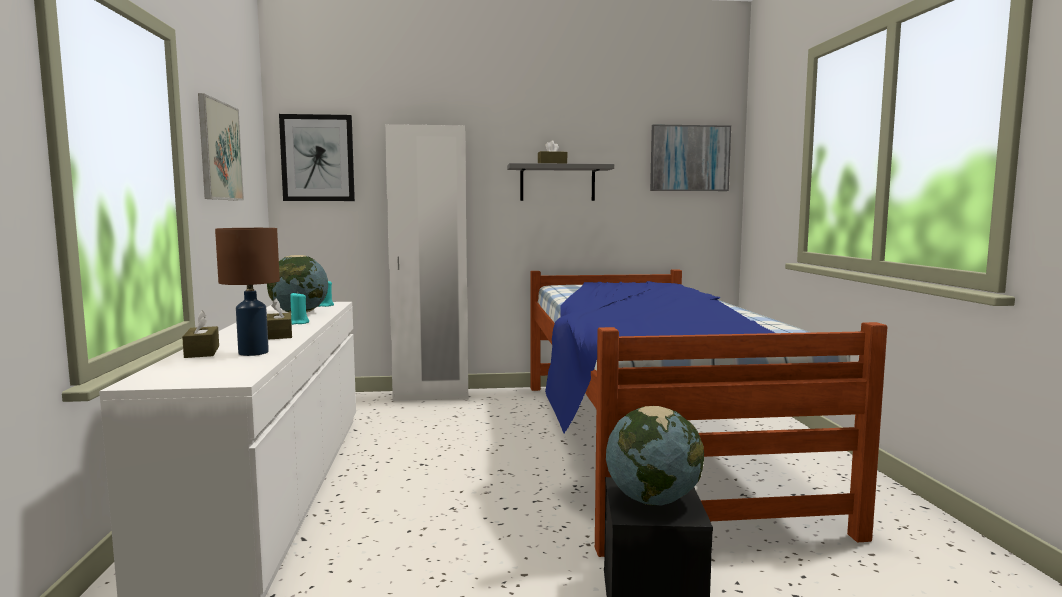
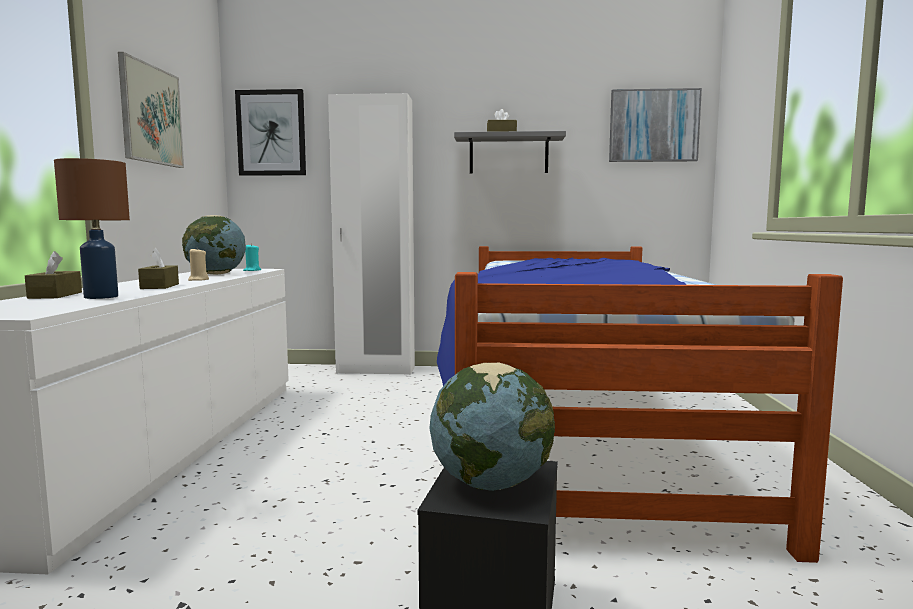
camera: 10 degrees right, 0 degrees up
(298, 323) = (198, 280): turquoise candle -> beige candle

